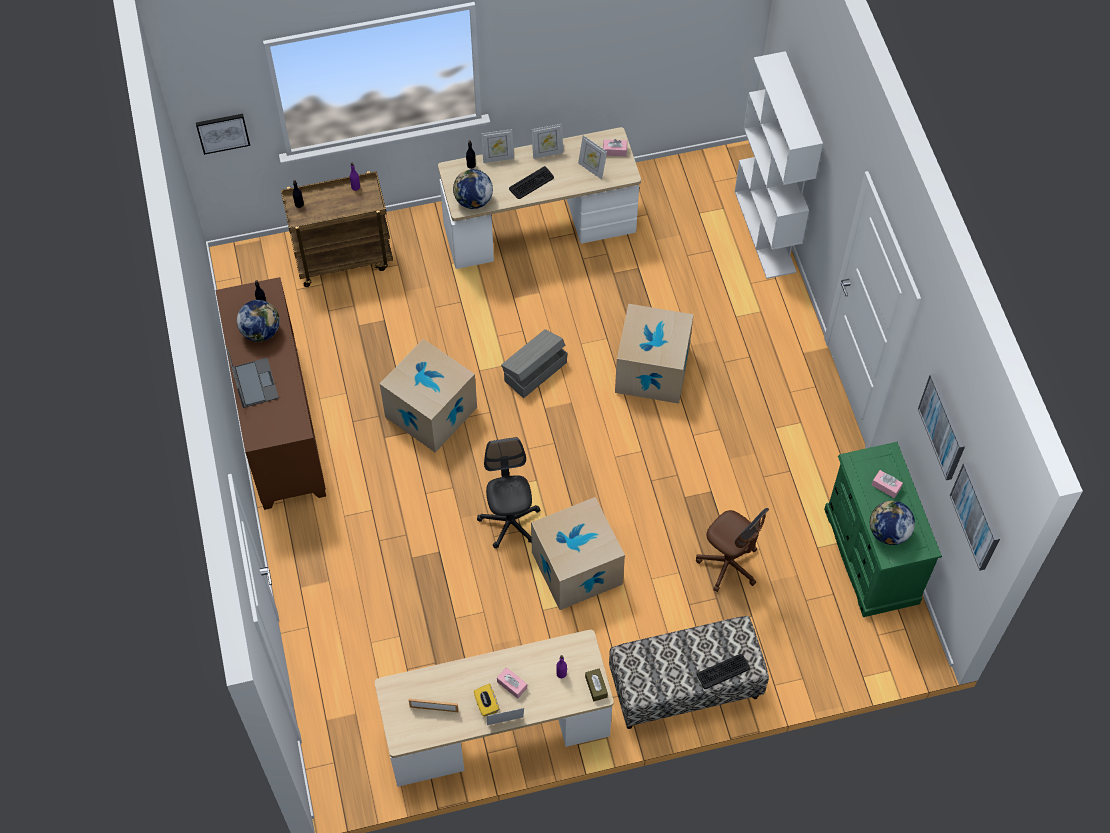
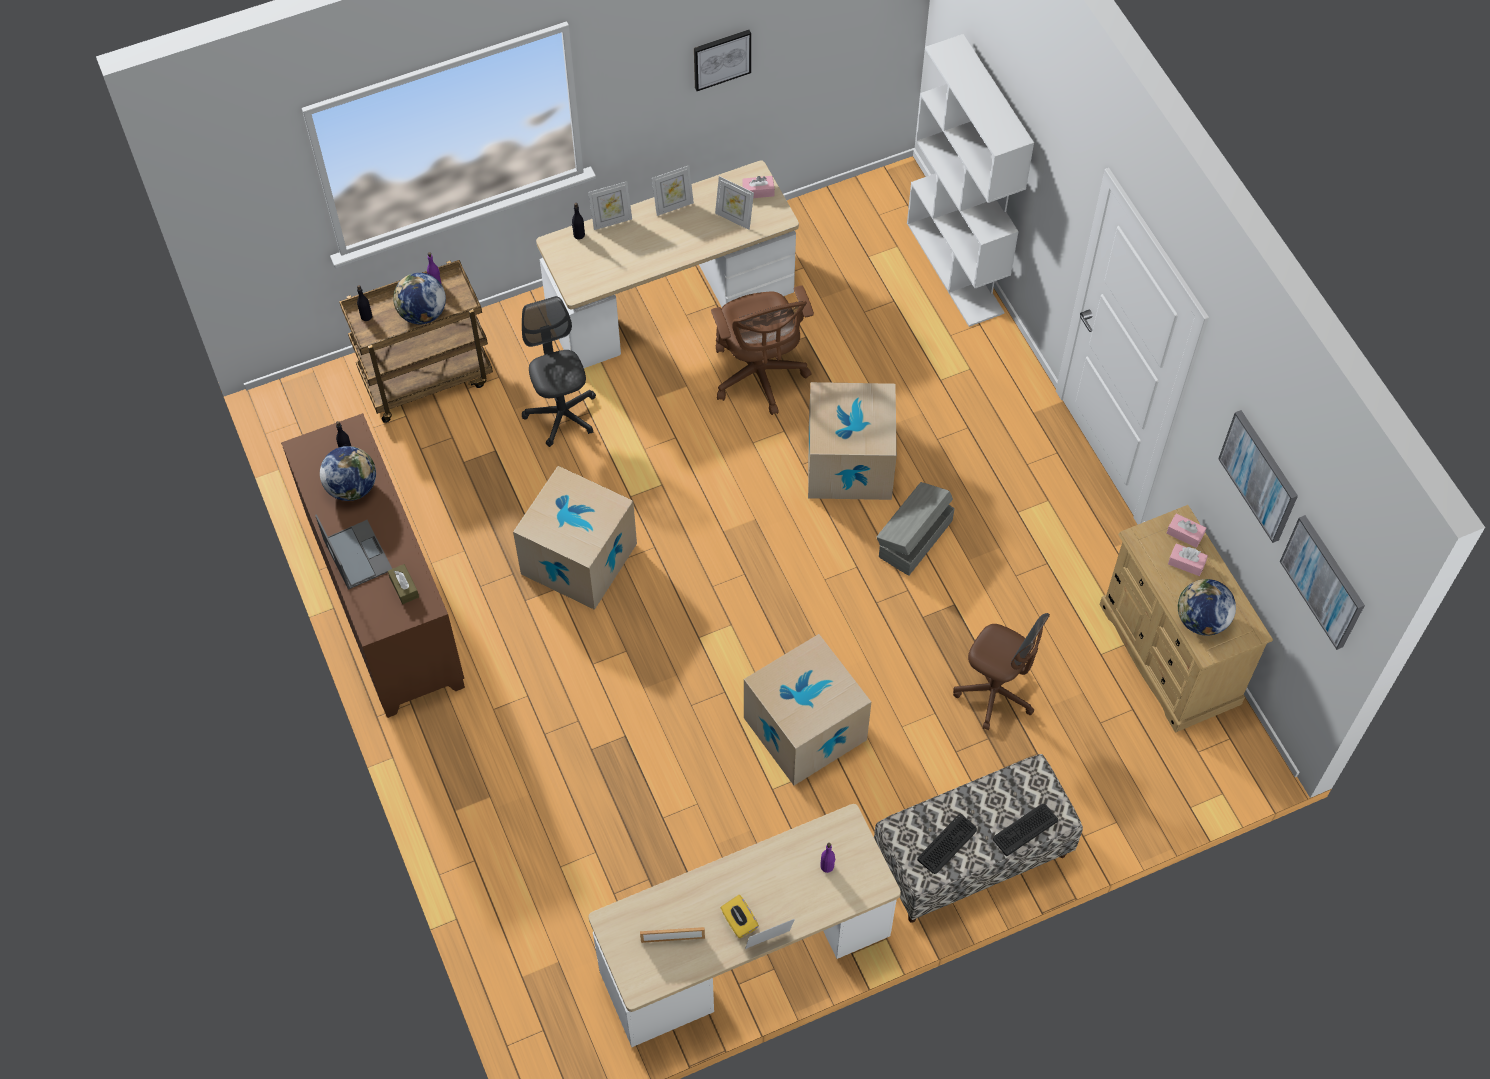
camera: 10 degrees left, 0 degrees up
(223, 132) = (257, 236): picture -> picture (721, 58)
(473, 201) = (591, 280): globe -> globe (422, 314)
(509, 522) = (707, 683): grey office chair -> grey office chair (561, 415)
(512, 685) = (767, 891): pink tissue box -> pink tissue box (1185, 534)
(531, 183) = (661, 247): keyboard -> keyboard (947, 844)
(534, 371) = (701, 487): grey storage box -> grey storage box (914, 538)
(596, 293) = (759, 376): none -> brown office chair
(596, 687) = (874, 876): brown tissue box -> brown tissue box (404, 587)
(871, 556) = (1169, 654): green dresser -> beige dresser

